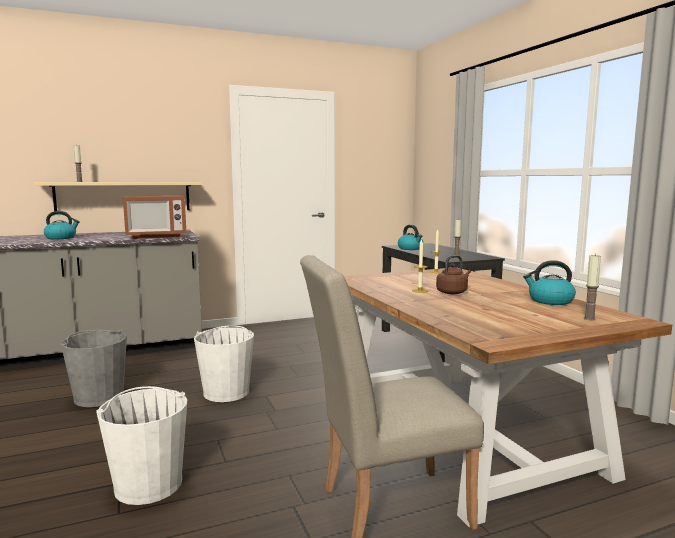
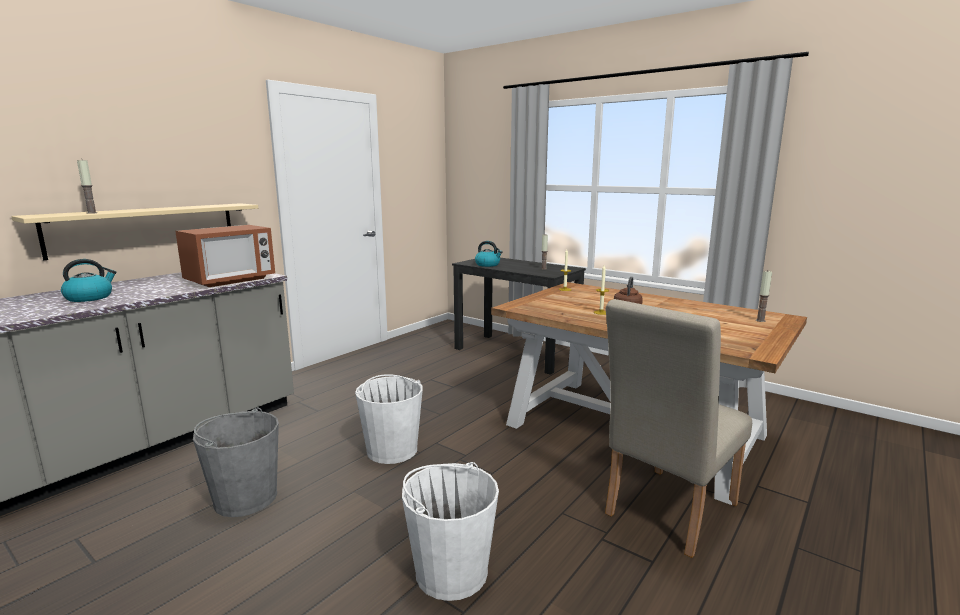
camera: 30 degrees left, 5 degrees up
(549, 301) = (705, 308): kettle -> none

